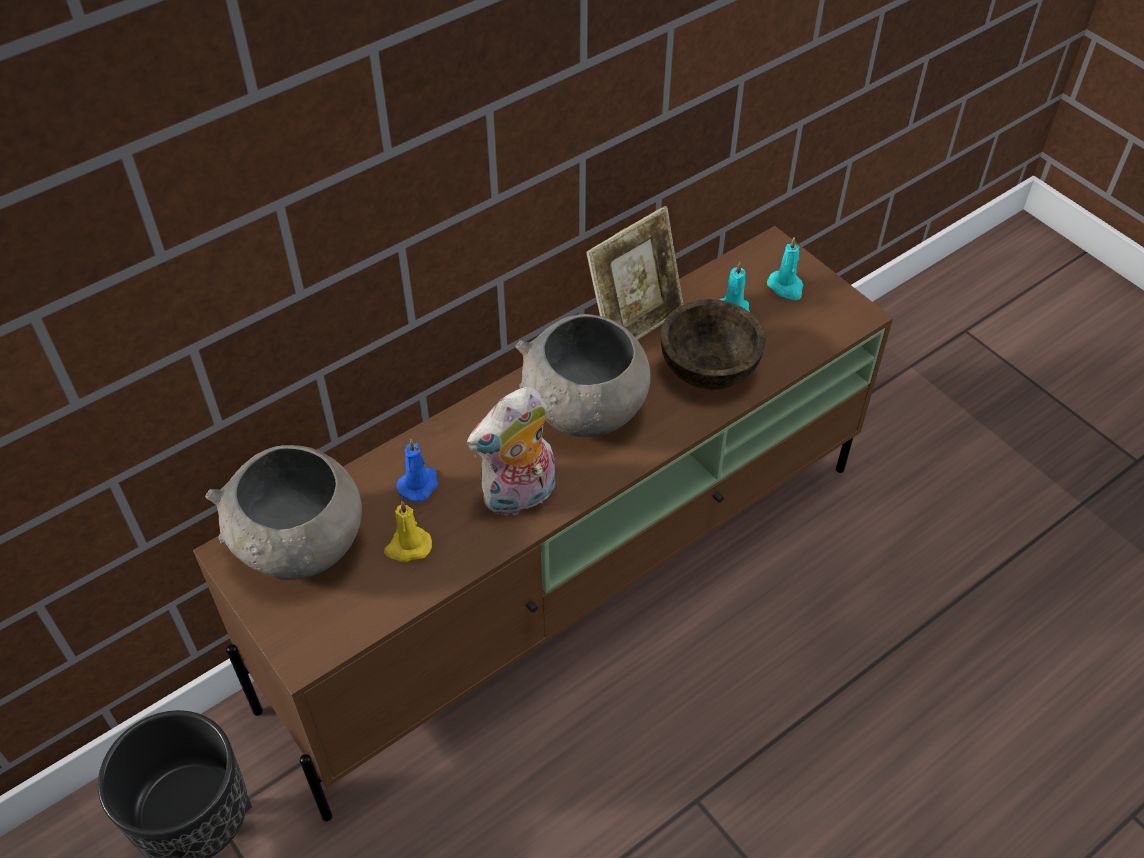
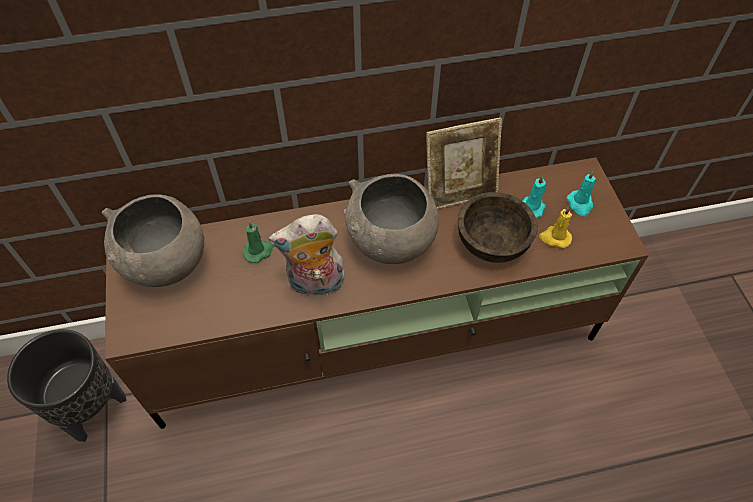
camera: 25 degrees right, 5 degrees up
(408, 547) = (228, 290): yellow candle -> yellow candle (555, 238)
(419, 484) = (259, 251): blue candle -> green candle

